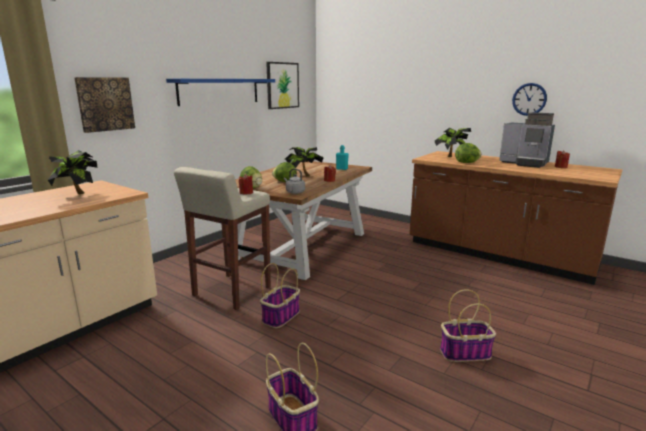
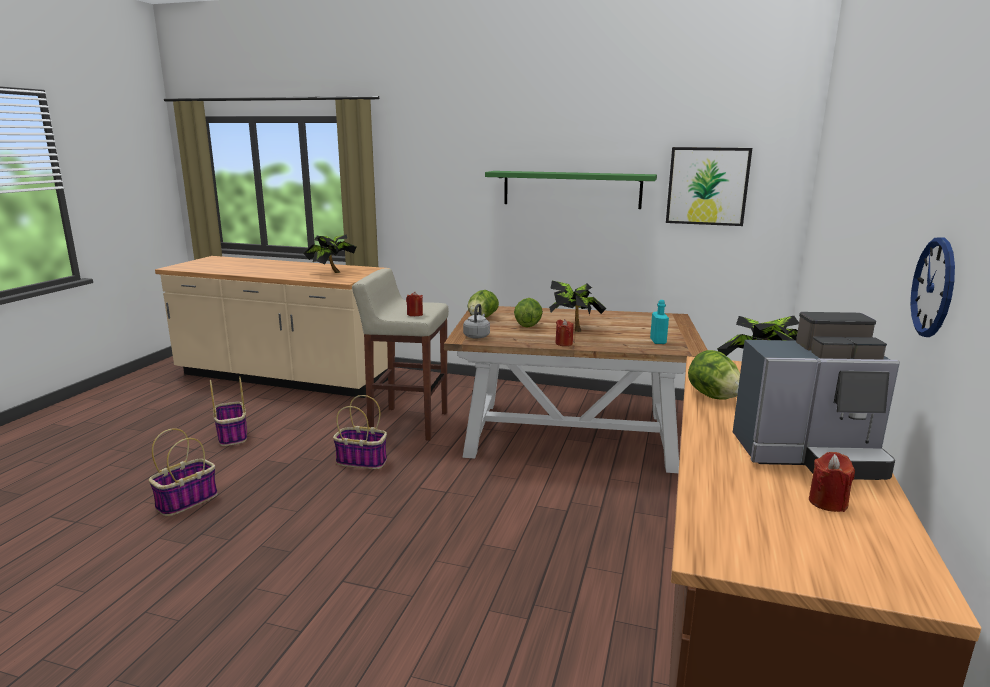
camera: 70 degrees right, 0 degrees up
(105, 104) = (423, 195): picture -> none
(219, 91) = (571, 189): blue shelf -> green shelf
(465, 353) = (304, 605): basket -> basket (232, 436)
(525, 163) = (809, 456): coffee machine -> coffee machine turned 105 degrees counterclockwise

